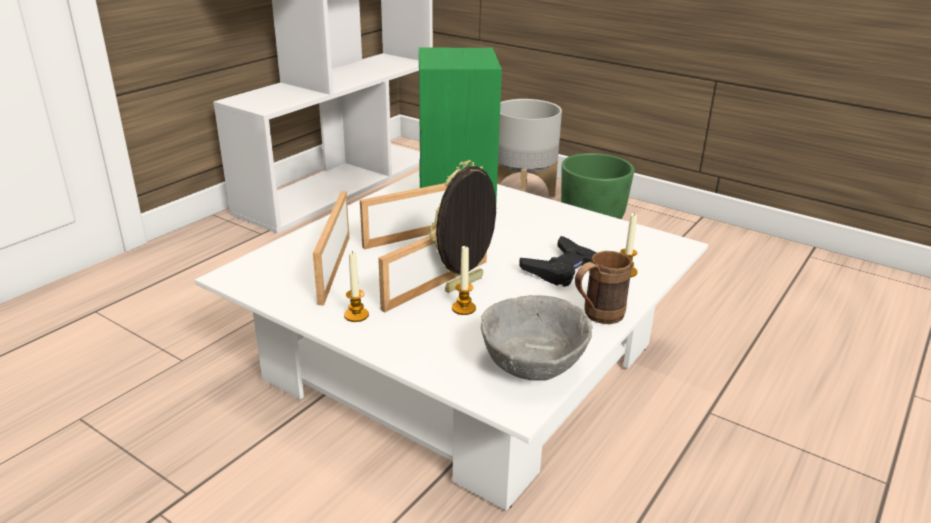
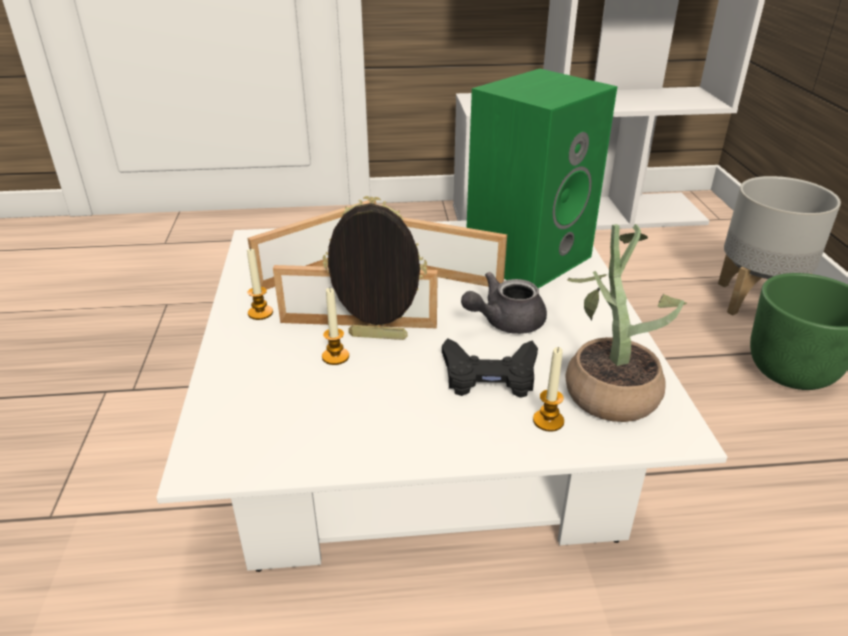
camera: 50 degrees right, 5 degrees up
(514, 239) = (504, 322): none -> grey teapot
(533, 365) = (280, 443): grey bowl -> none
(596, 316) = (422, 442): brown mug -> none
(618, 243) = (606, 387): none -> potted plant

